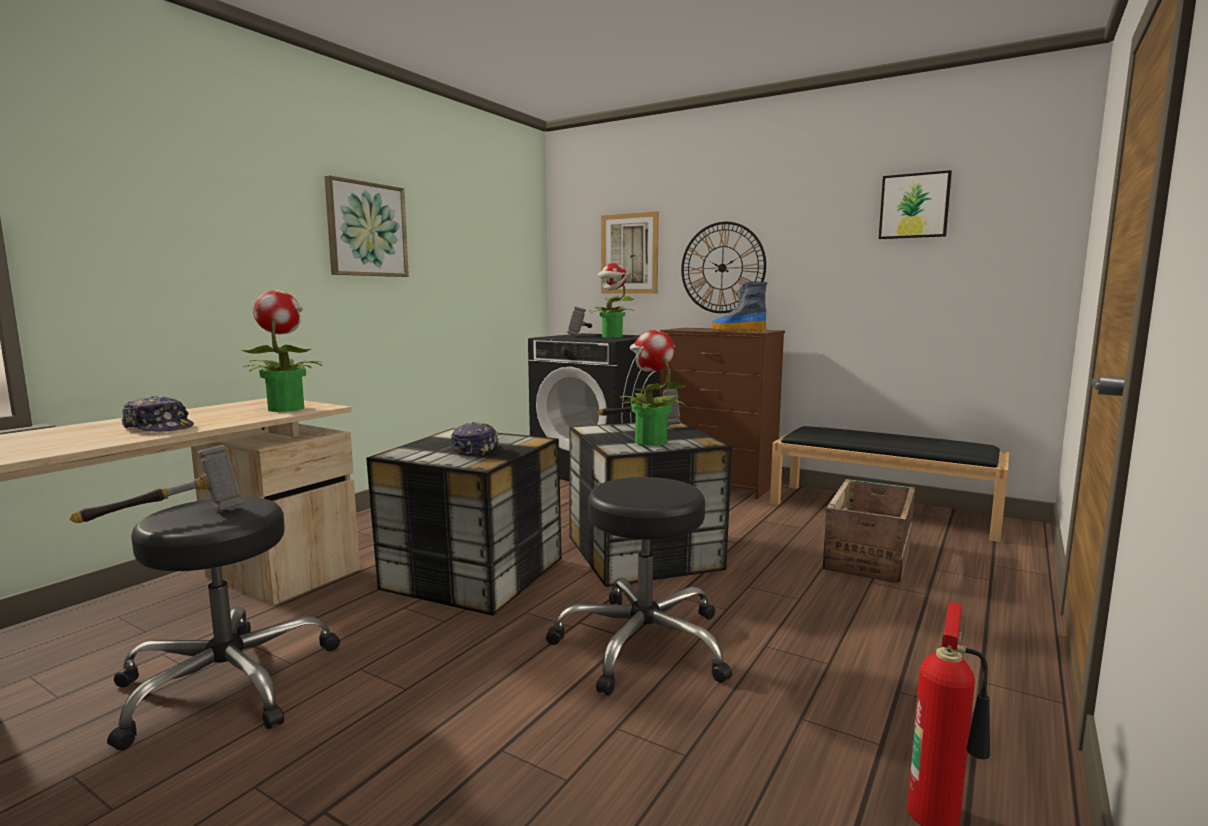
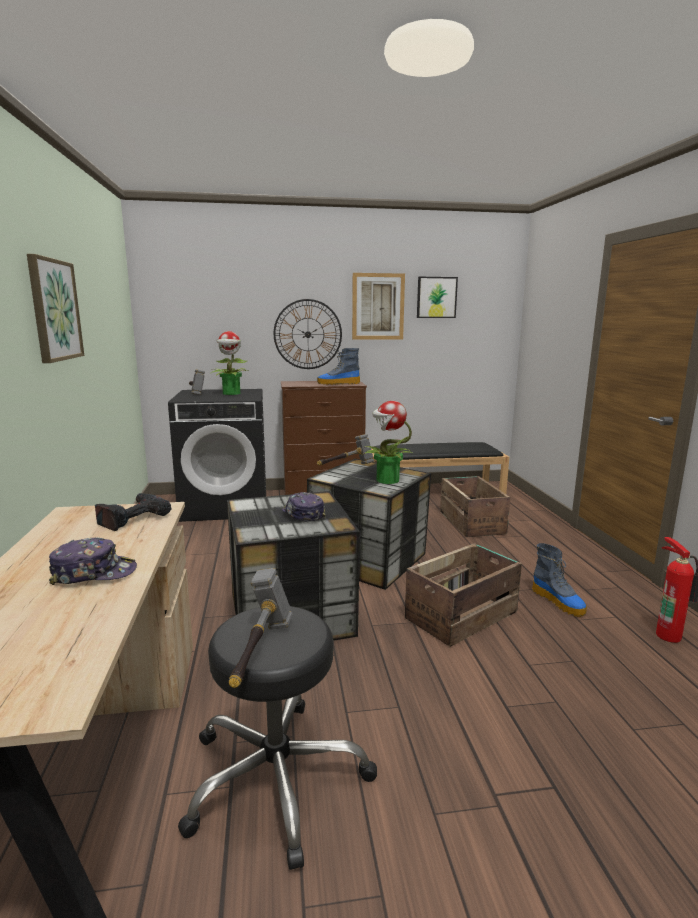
camera: 40 degrees left, 5 degrees up
(286, 408) = (133, 518): potted plant -> power drill
(629, 254) = (224, 320): picture -> picture (378, 306)
(642, 644) = (463, 615): black stool -> crate
(815, 686) = (558, 601): none -> boot

